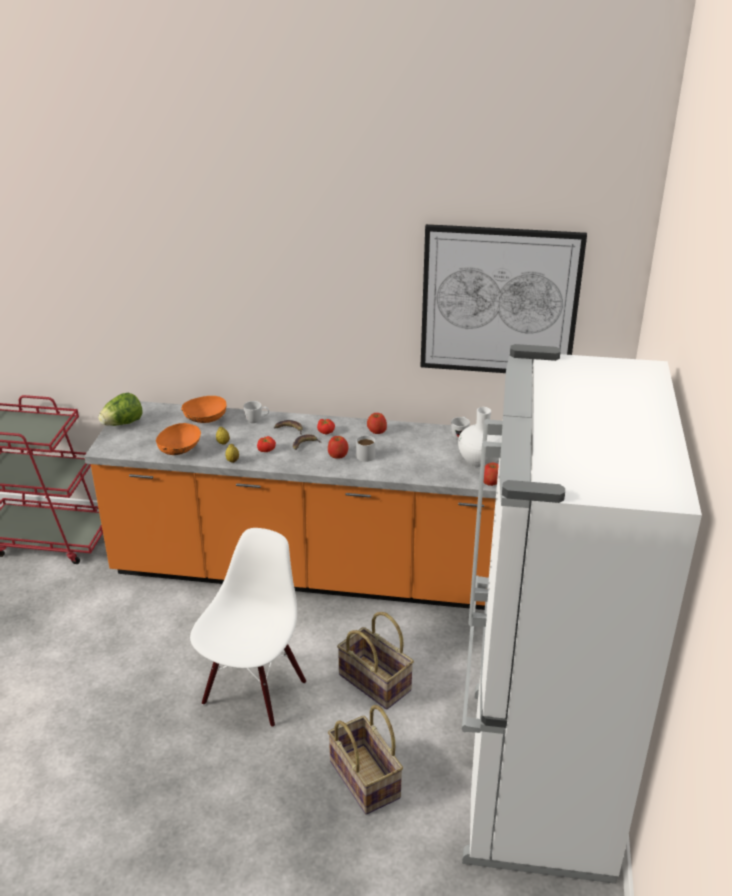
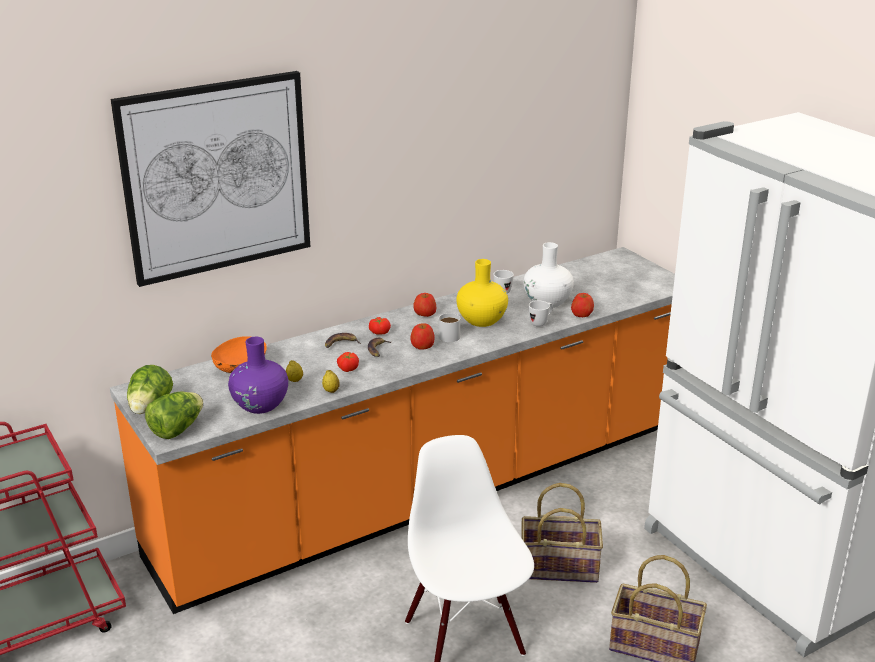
camera: 40 degrees left, 5 degrees down
(116, 445) = (177, 429): none -> lettuce
(180, 451) = (260, 405): orange bowl -> purple vase
(257, 421) = (296, 349): white mug -> white mug (541, 323)
(408, 453) = (481, 320): none -> yellow vase
(499, 302) = (515, 135): picture -> picture (216, 177)

